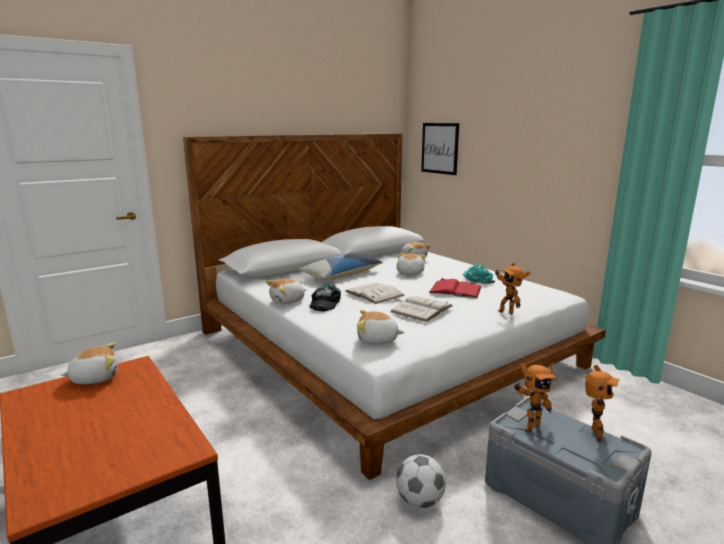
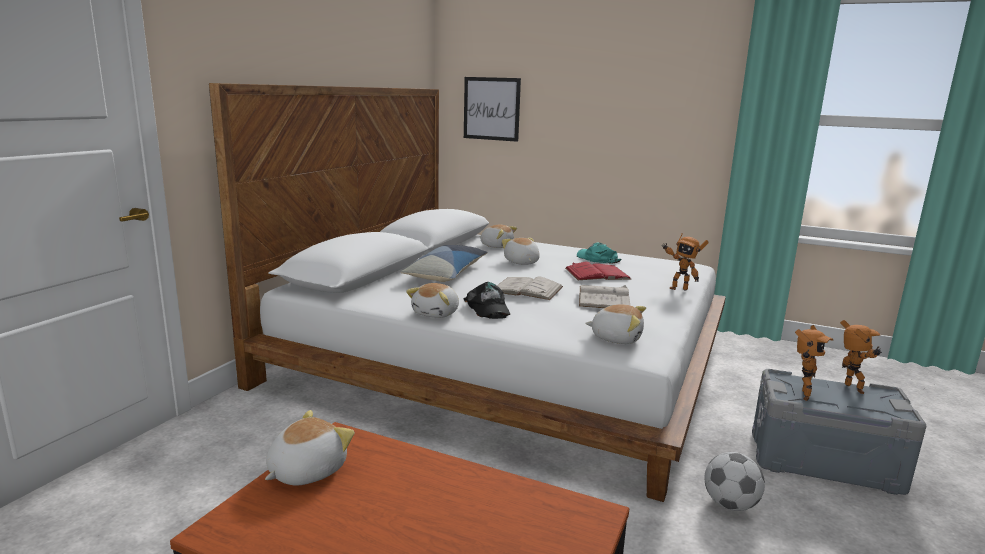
camera: 30 degrees left, 0 degrees up
(377, 340) = (616, 338): plush toy -> plush toy turned 135 degrees counterclockwise

